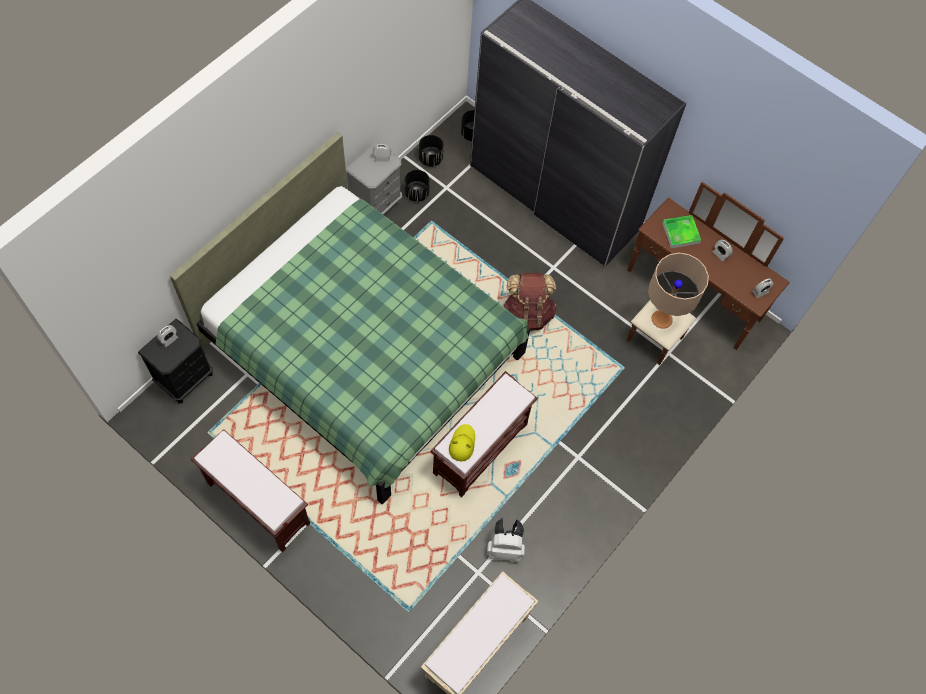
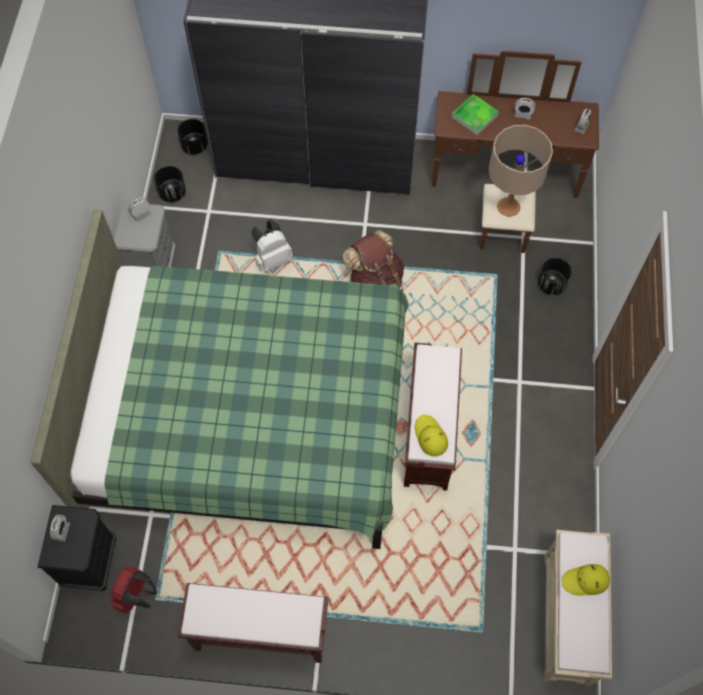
camera: 30 degrees left, 0 degrees up
(197, 421) = (136, 595): none -> red backpack
(417, 193) = (184, 234): black planter -> black planter (551, 284)
(492, 619) = (585, 581): none -> yellow hat
(505, 548) = (521, 509): white backpack -> white backpack (272, 259)

